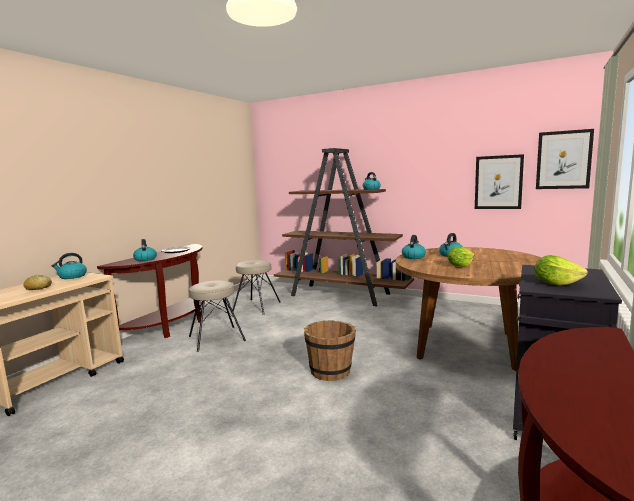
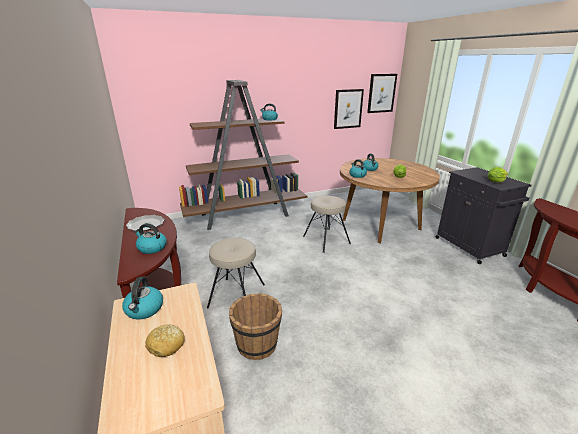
camera: 50 degrees left, 15 degrees up
(256, 306) = (200, 252): beige stool -> beige stool (326, 240)
(331, 371) = (362, 274): brown bucket -> brown bucket (257, 344)

